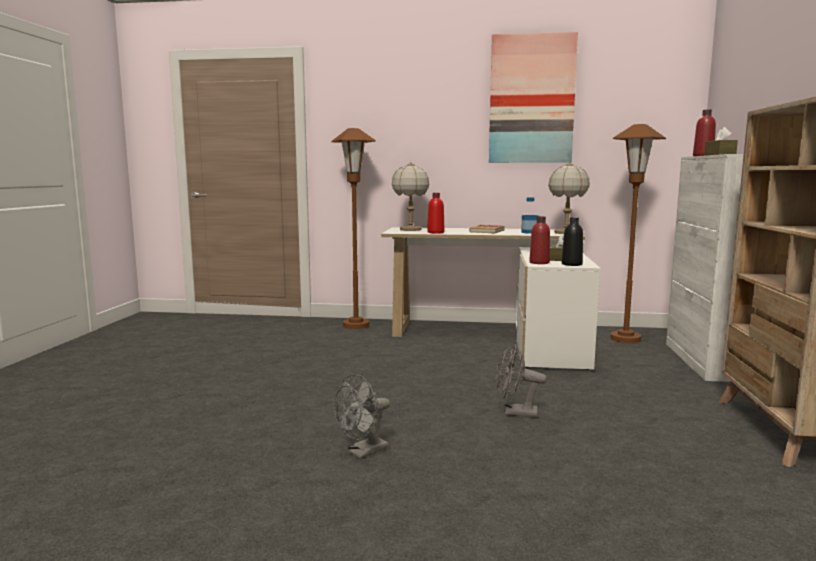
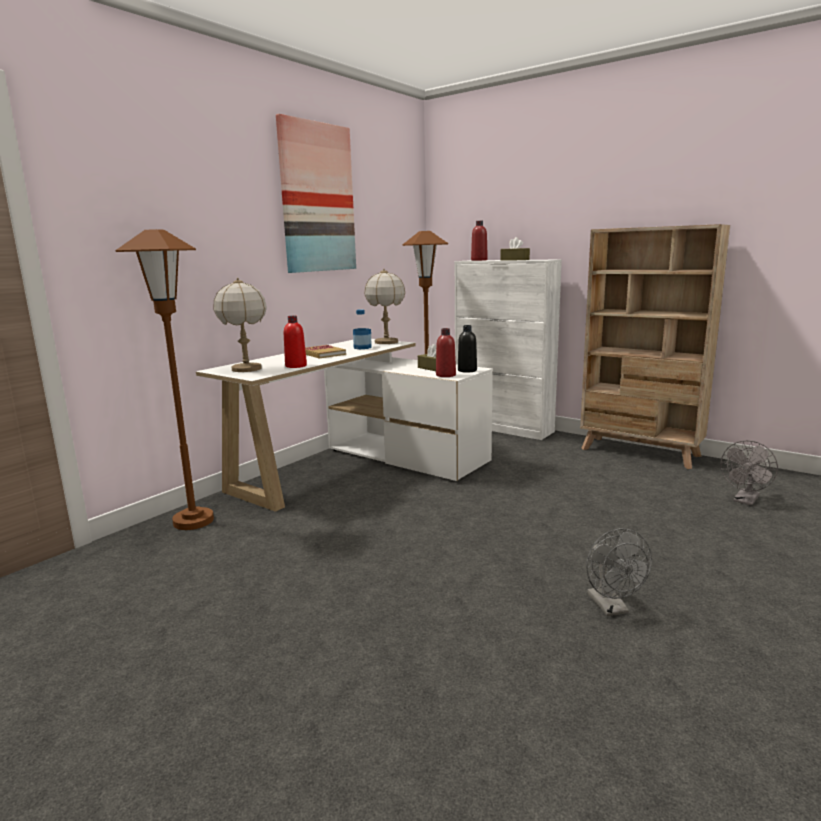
camera: 60 degrees left, 5 degrees up
(515, 413) = (558, 514): grey fan -> grey fan (745, 501)

